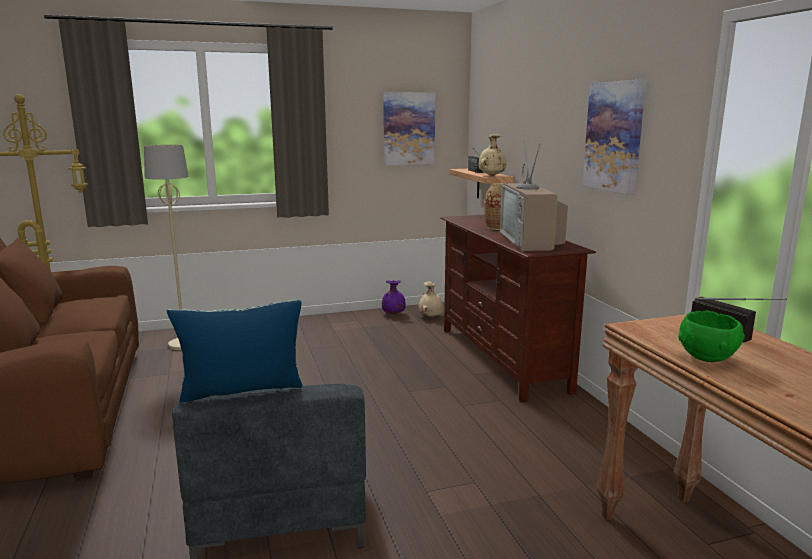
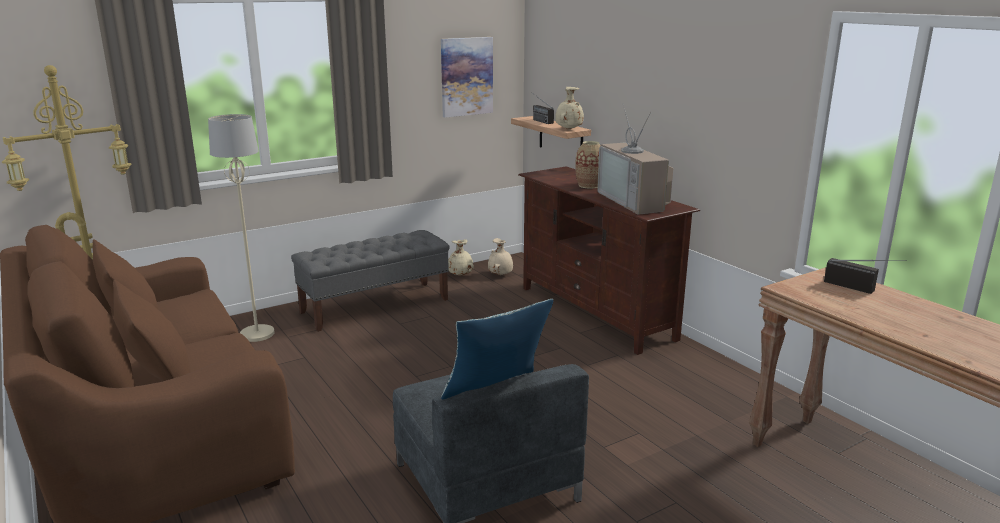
camera: 15 degrees left, 5 degrees up
(300, 332) = (375, 306): none -> grey bench
(394, 314) = (460, 275): purple vase -> beige vase
(614, 136) = (717, 104): picture -> none
(705, 358) = (854, 311): green bowl -> none

